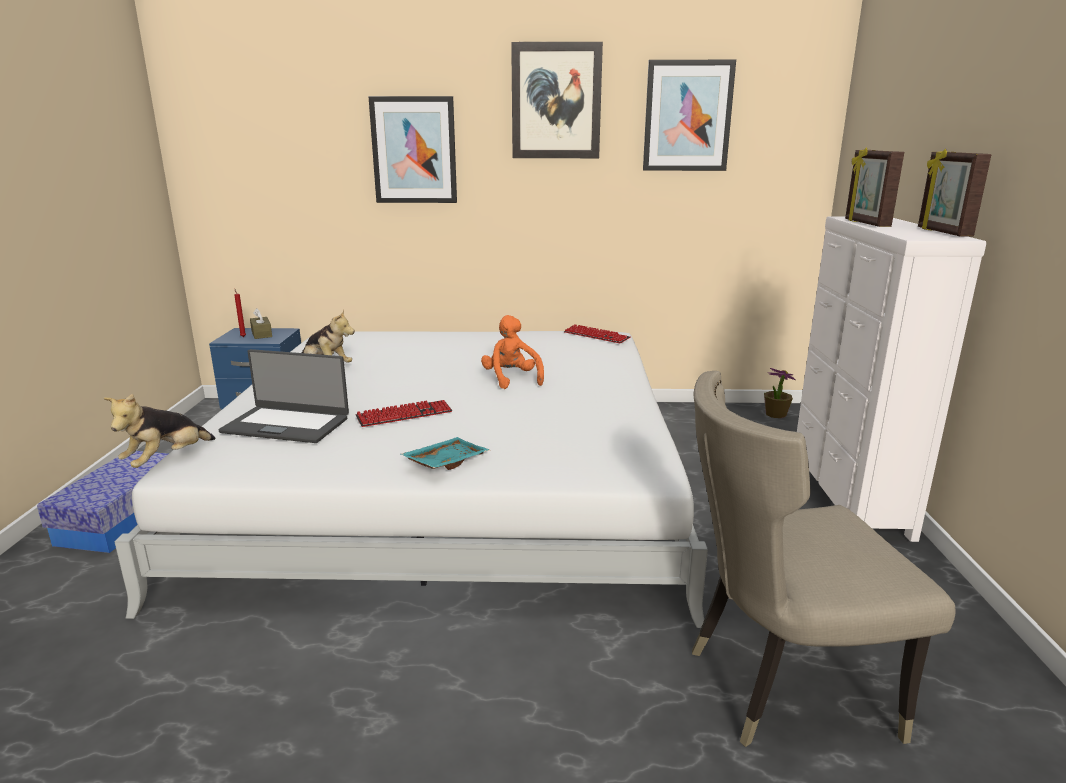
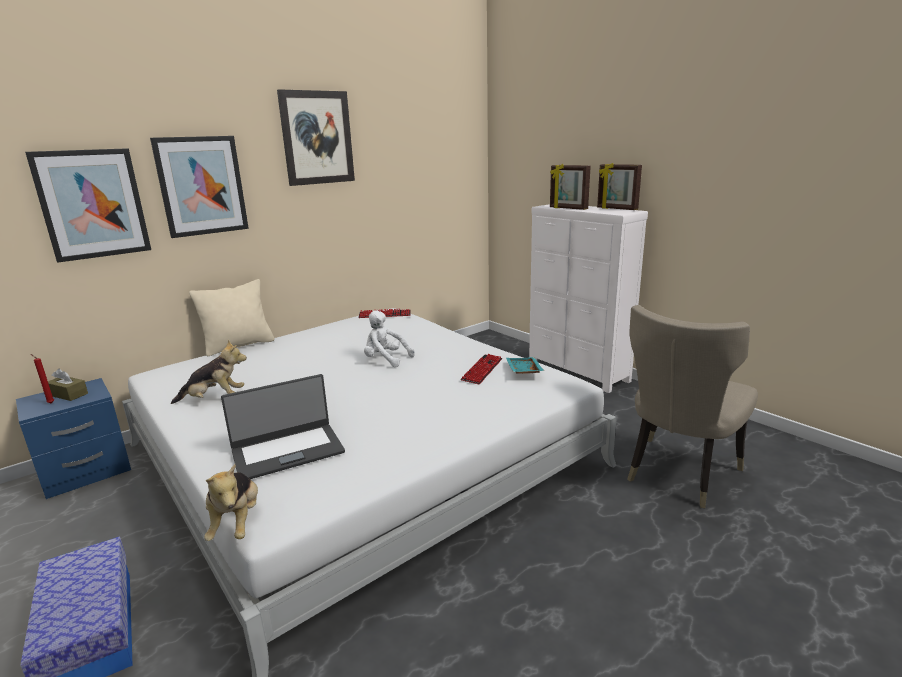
camera: 40 degrees left, 0 degrees up
(404, 415) = (367, 408): keyboard -> keyboard (482, 370)
(423, 330) = (239, 346): none -> beige pillow
(445, 462) = (457, 425): turquoise tray -> turquoise tray (522, 371)
(511, 379) = (385, 360): orange plush toy -> white plush toy
(687, 116) = (405, 146): picture -> picture (92, 204)
(775, 414) = (485, 339): potted plant -> none

